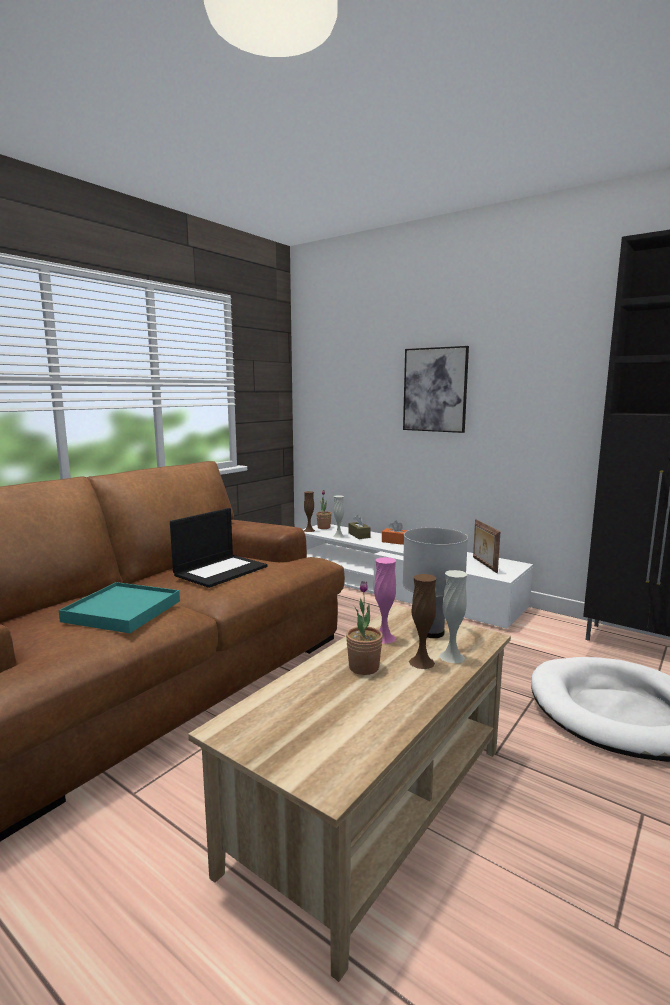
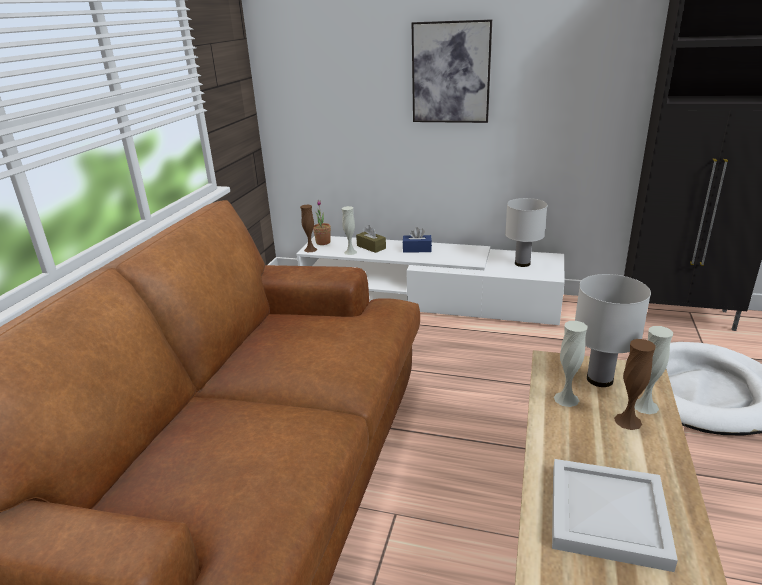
camera: 20 degrees left, 15 degrees up
(122, 611) = (267, 442): turquoise tray -> none
(221, 570) = (314, 347): laptop -> none
(324, 712) = (609, 514): none -> white tray
(364, 667) = (586, 444): potted plant -> none
(384, 638) = (566, 399): pink vase -> white vase
(396, 541) = (417, 249): orange tissue box -> blue tissue box
(483, 564) = (523, 263): picture frame -> white table lamp

